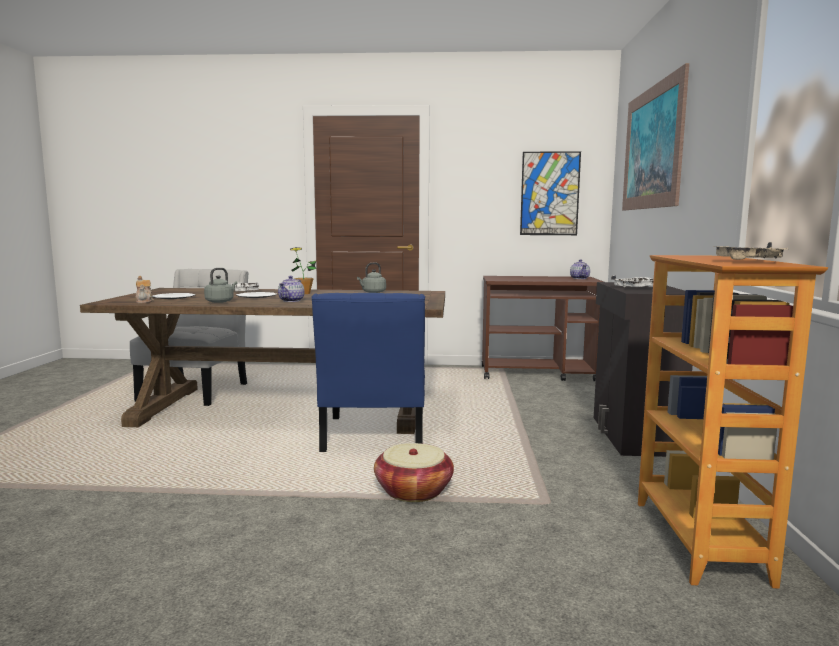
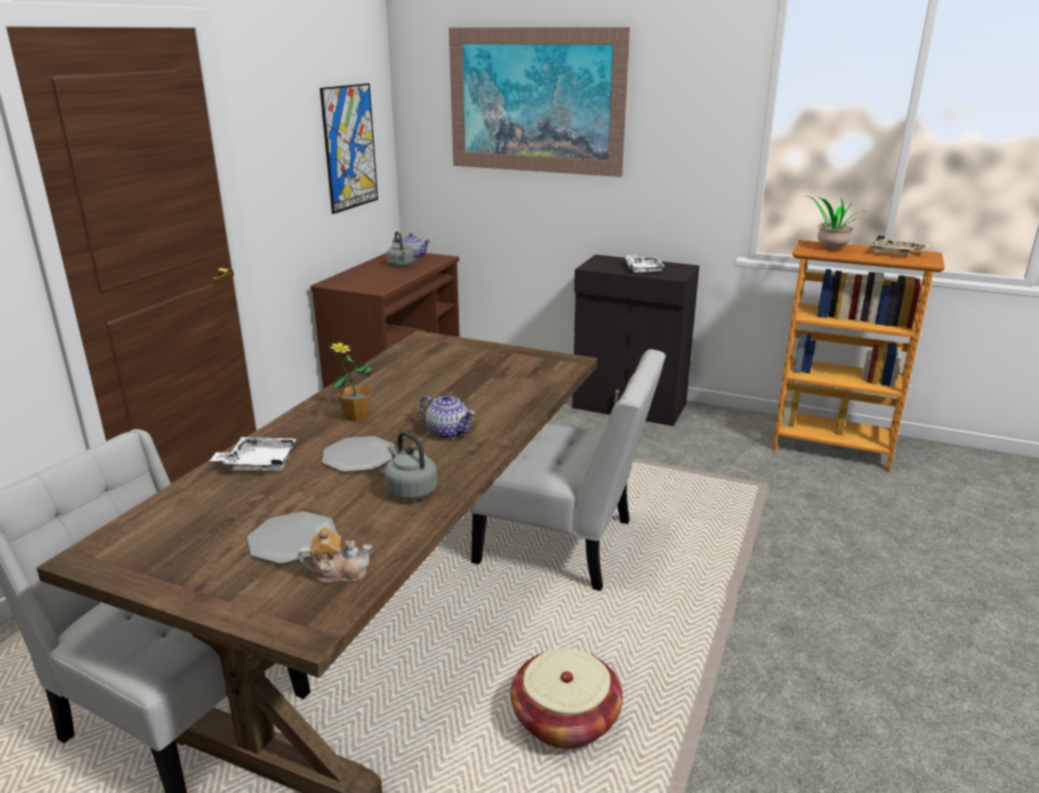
camera: 70 degrees left, 15 degrees up
(372, 292) = (393, 370): grey kettle -> grey kettle (401, 265)
(372, 437) = (564, 544): blue chair -> white chair
(413, 491) = (728, 545): basket -> basket (565, 719)
(704, 257) = (829, 249): none -> potted plant

